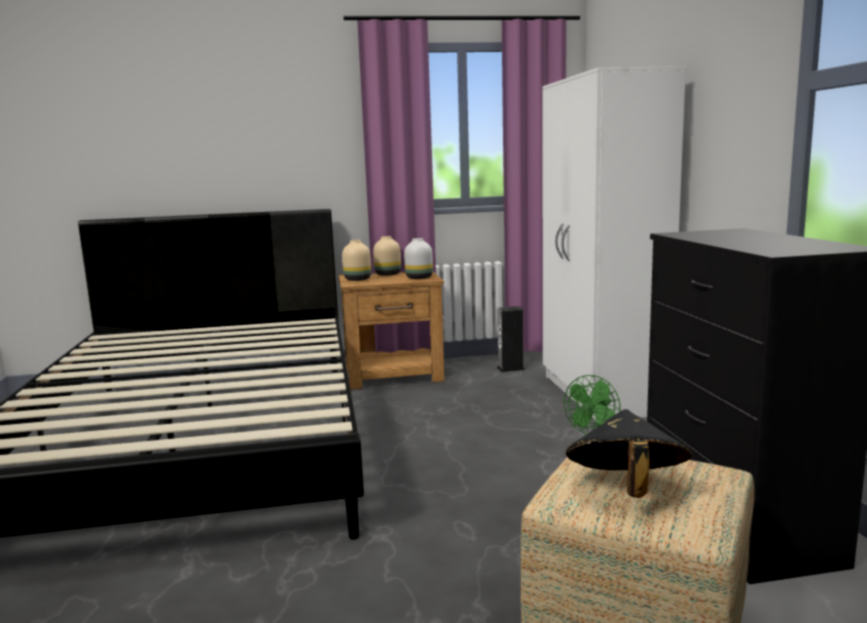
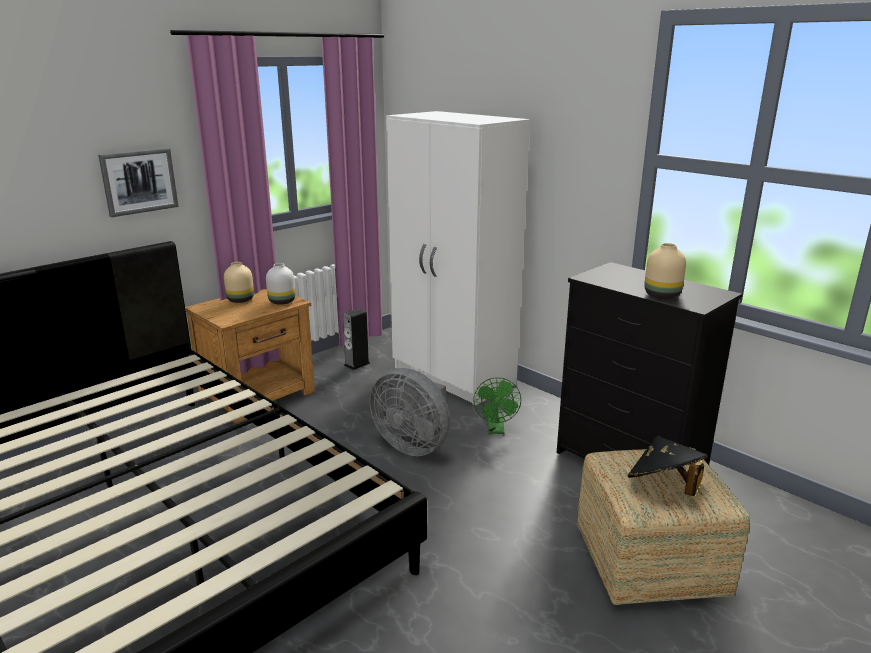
camera: 35 degrees left, 10 degrees up
(309, 152) = (139, 181): none -> picture
(357, 279) = (220, 313): beige vase -> beige vase (662, 295)
(486, 439) = (414, 445): none -> grey fan

